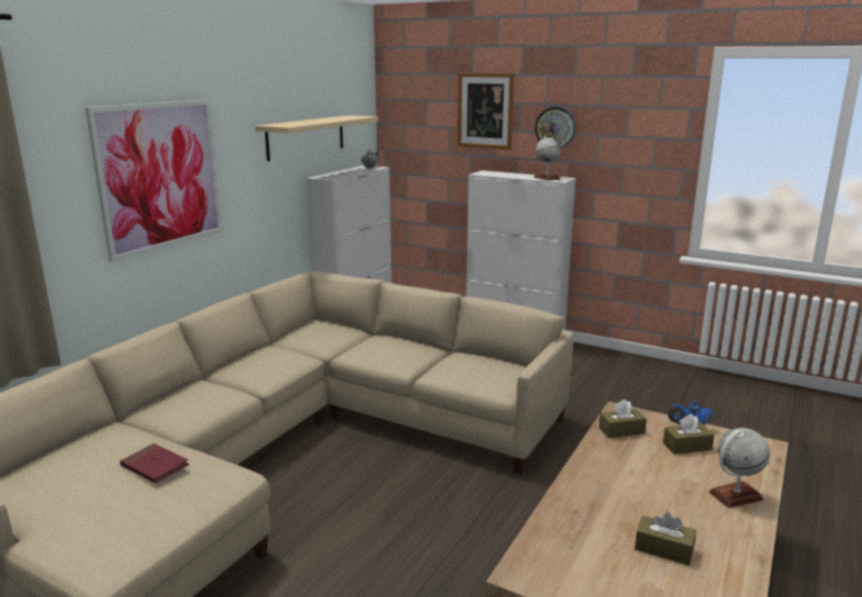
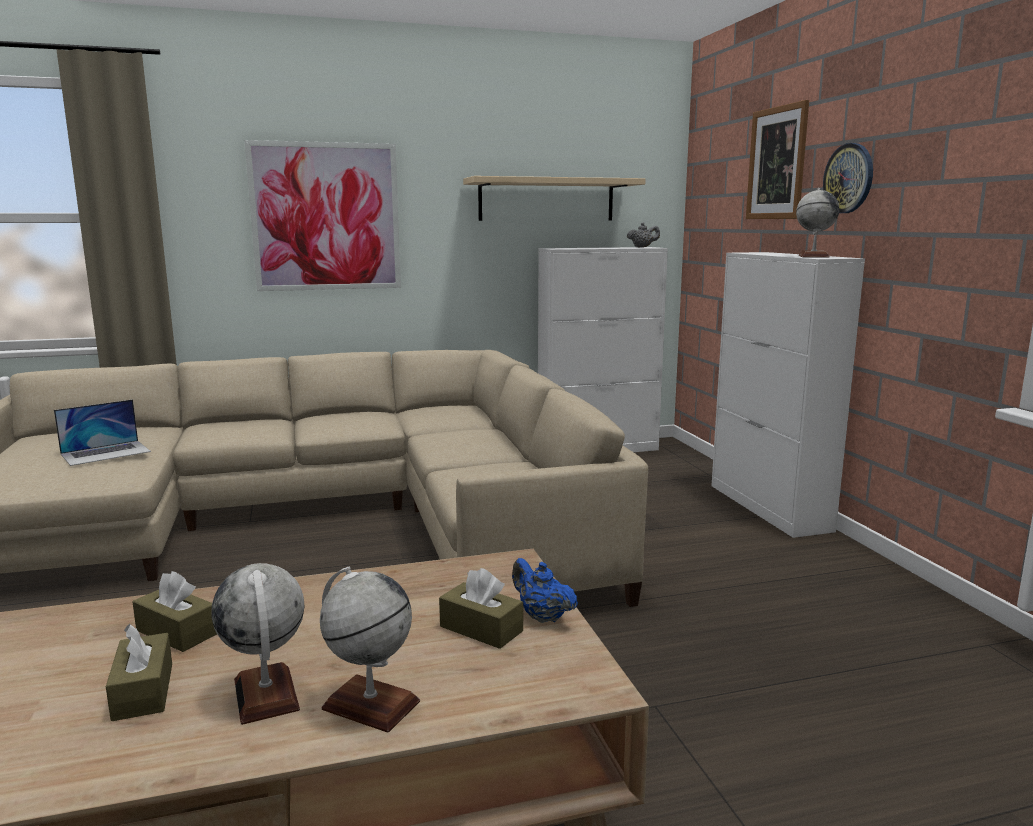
camera: 45 degrees right, 5 degrees down
(155, 466) = (106, 453): red book -> laptop
(621, 431) = (455, 578): brown tissue box -> brown tissue box (177, 632)
(701, 517) = (266, 695): none -> globe

